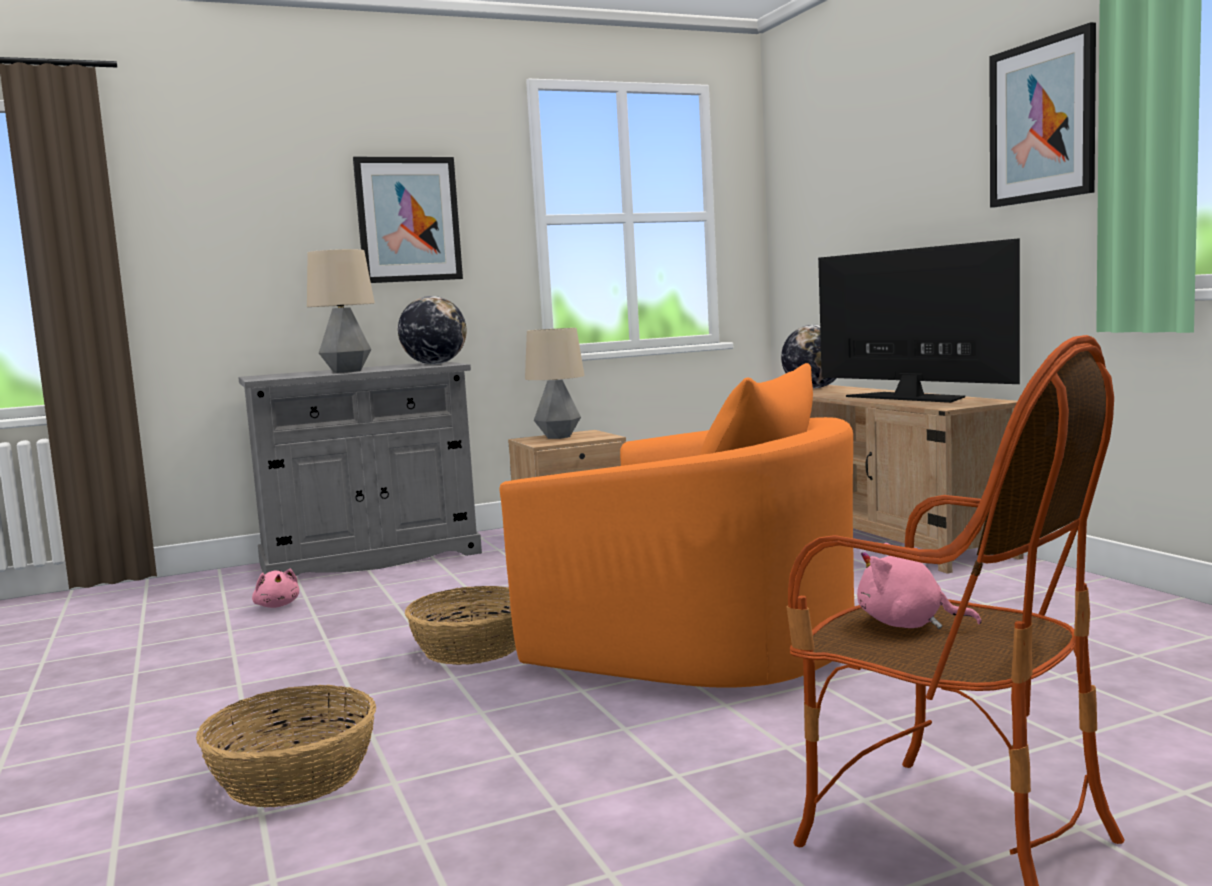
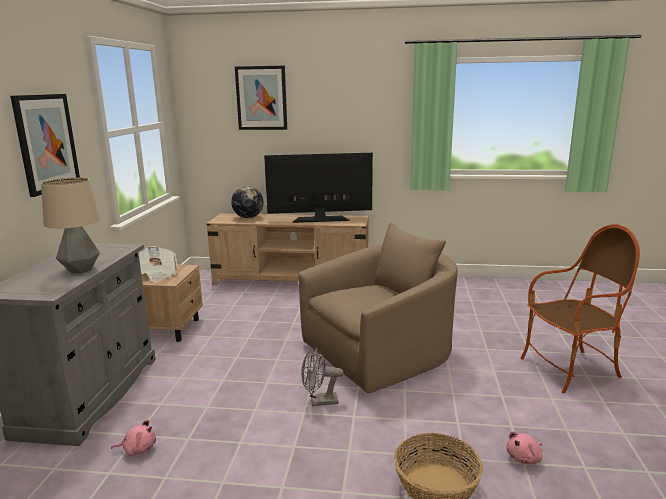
camera: 60 degrees left, 10 degrees up
(434, 364) = (107, 248): globe -> none
(472, 648) = (319, 402): basket -> grey fan
(558, 437) = (158, 274): table lamp -> newspaper
(698, 644) = (381, 353): orange armchair -> beige armchair
(907, 624) = (562, 314): pink plush toy -> pink plush toy (524, 458)
(1042, 121) = (374, 104): picture -> picture (261, 98)

